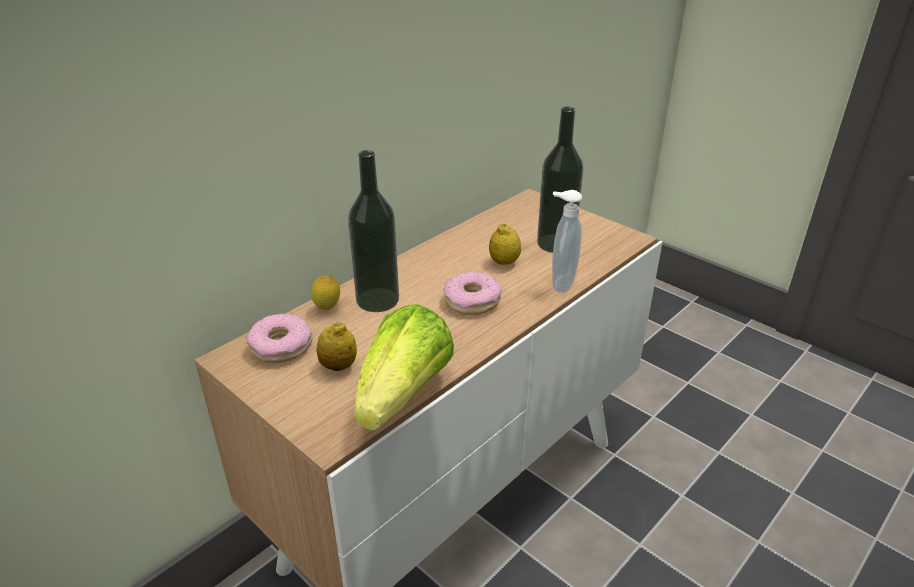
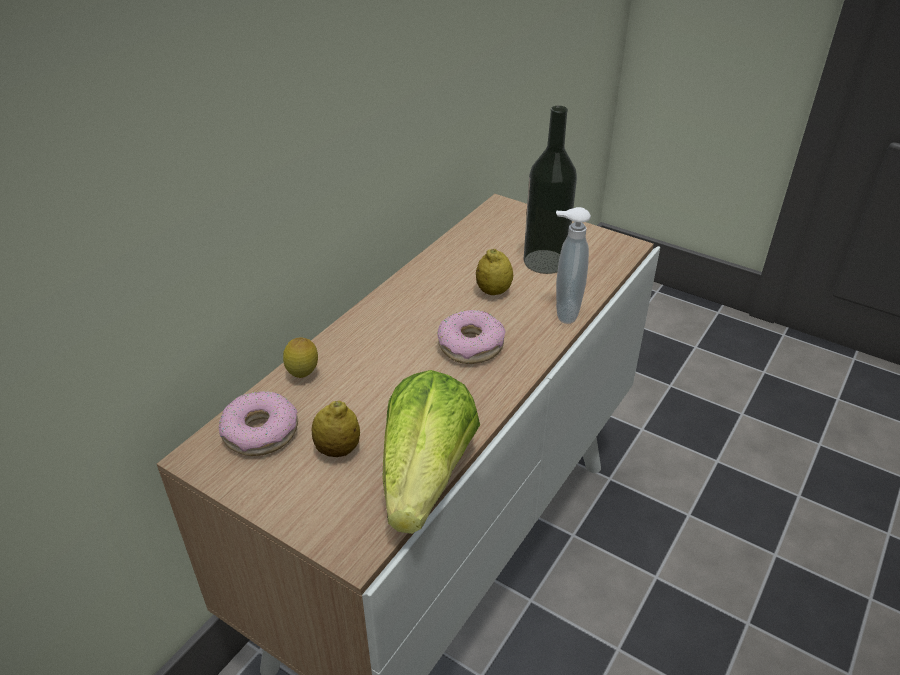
camera: 10 degrees left, 5 degrees up
(377, 300) = (360, 357): bottle -> none

